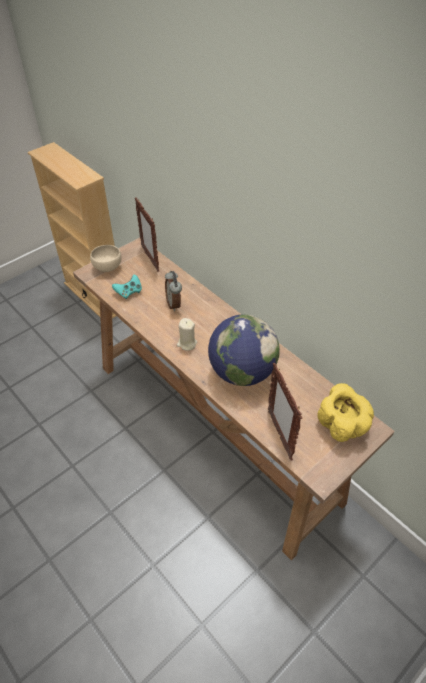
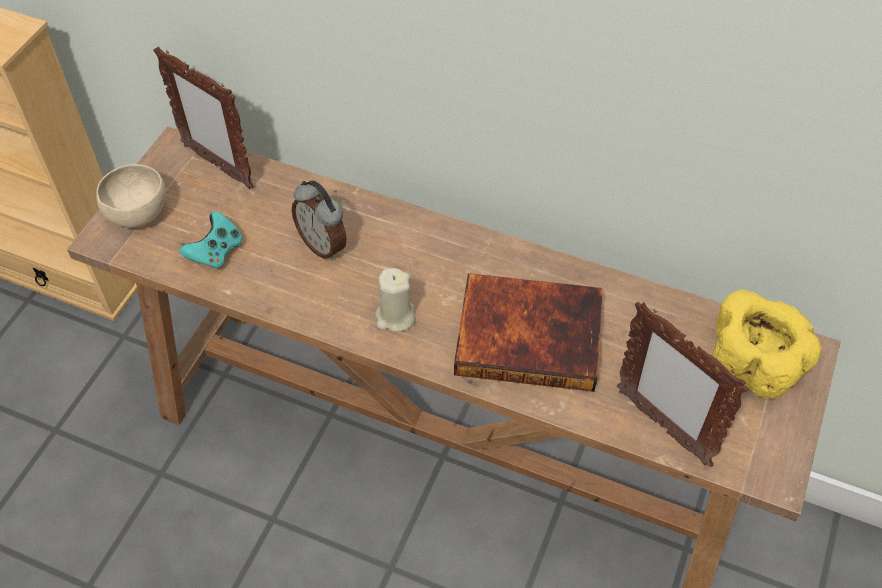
camera: 25 degrees left, 5 degrees up
(242, 372) = (530, 334): globe -> book

